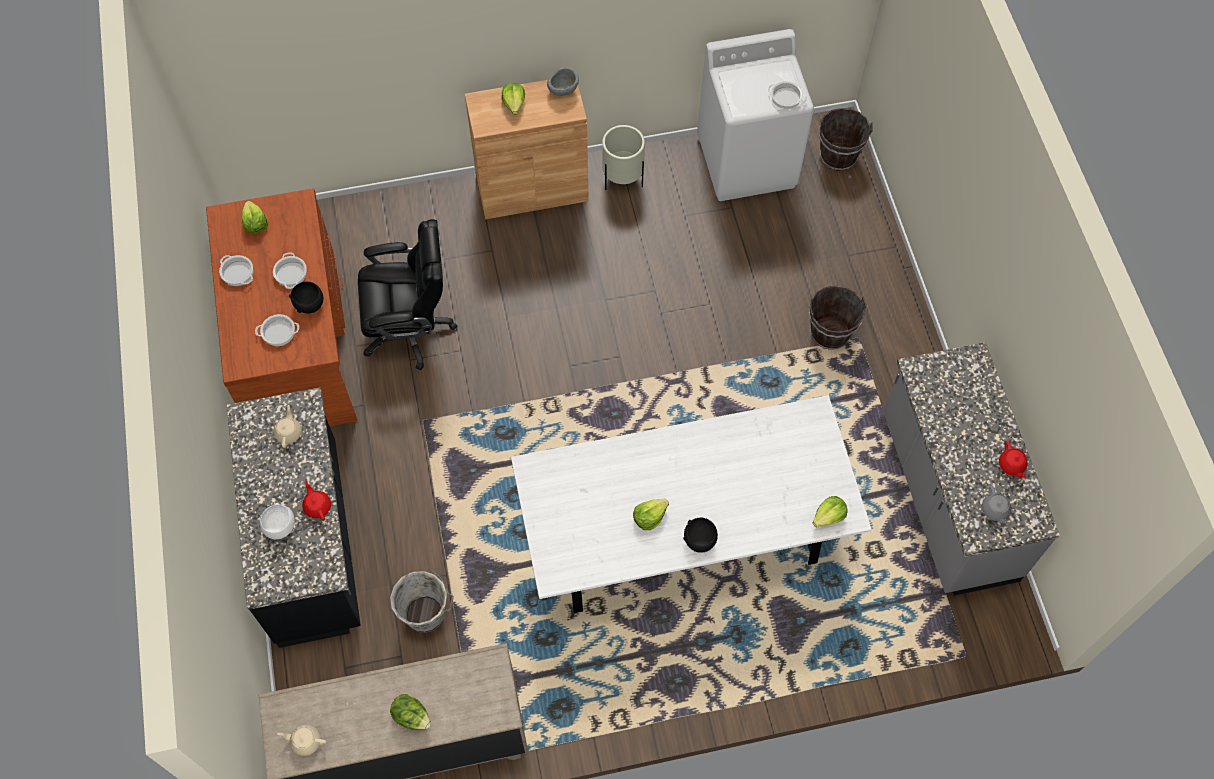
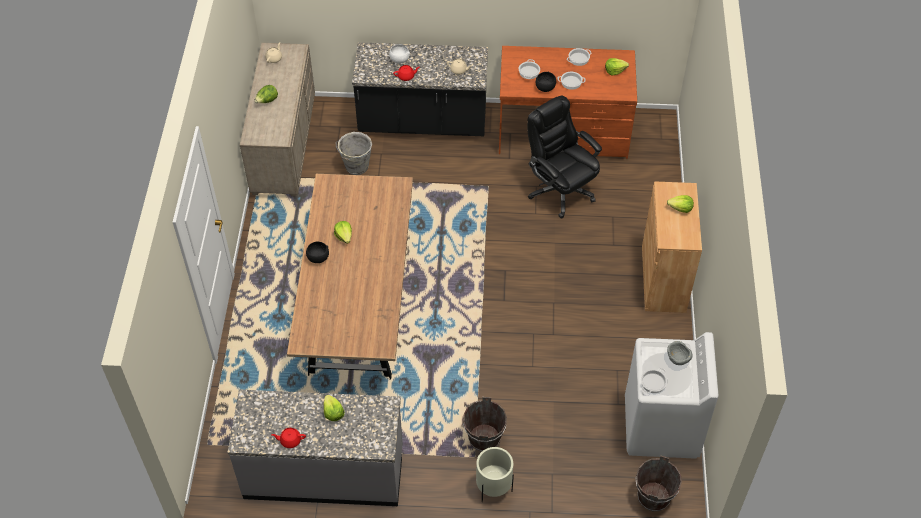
camera: 105 degrees right, 10 degrees down
(410, 328) = (560, 190): black office chair -> black office chair turned 135 degrees clockwise
(563, 91) = (687, 239): grey bowl -> grey bowl (677, 359)
(623, 179) = (660, 337): beige planter -> beige planter (493, 488)
(683, 534) = (358, 305): white dining table -> brown dining table
(829, 516) = (305, 332): lettuce -> lettuce (333, 413)
(994, 510) = (261, 417): grey teapot -> none

